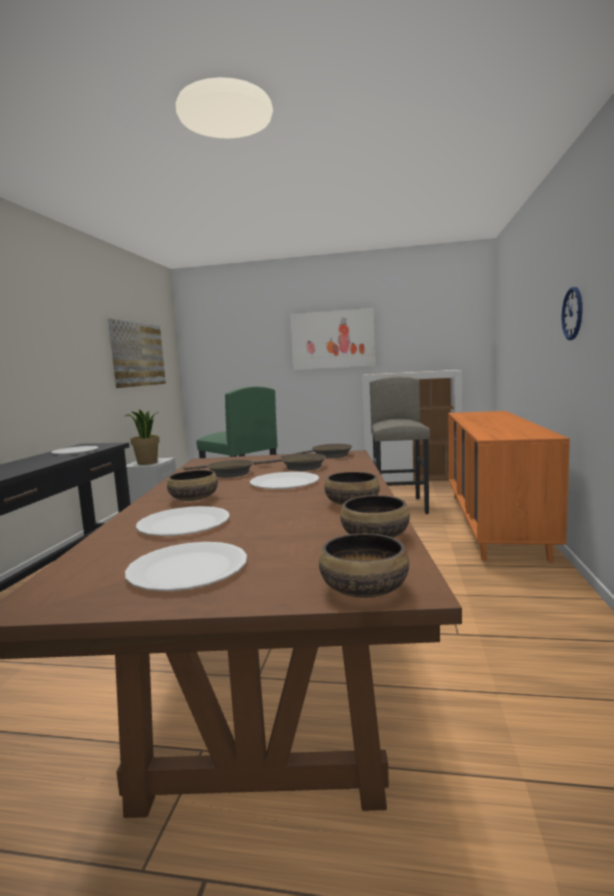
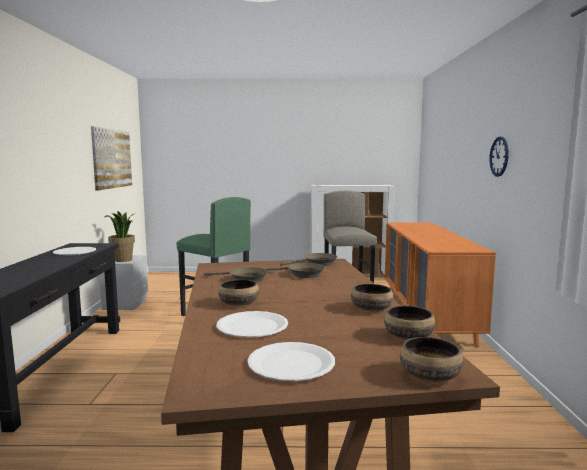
camera: 10 degrees left, 0 degrees up
(284, 483) = (302, 289): white plate -> none
(332, 339) = (285, 153): picture -> none

